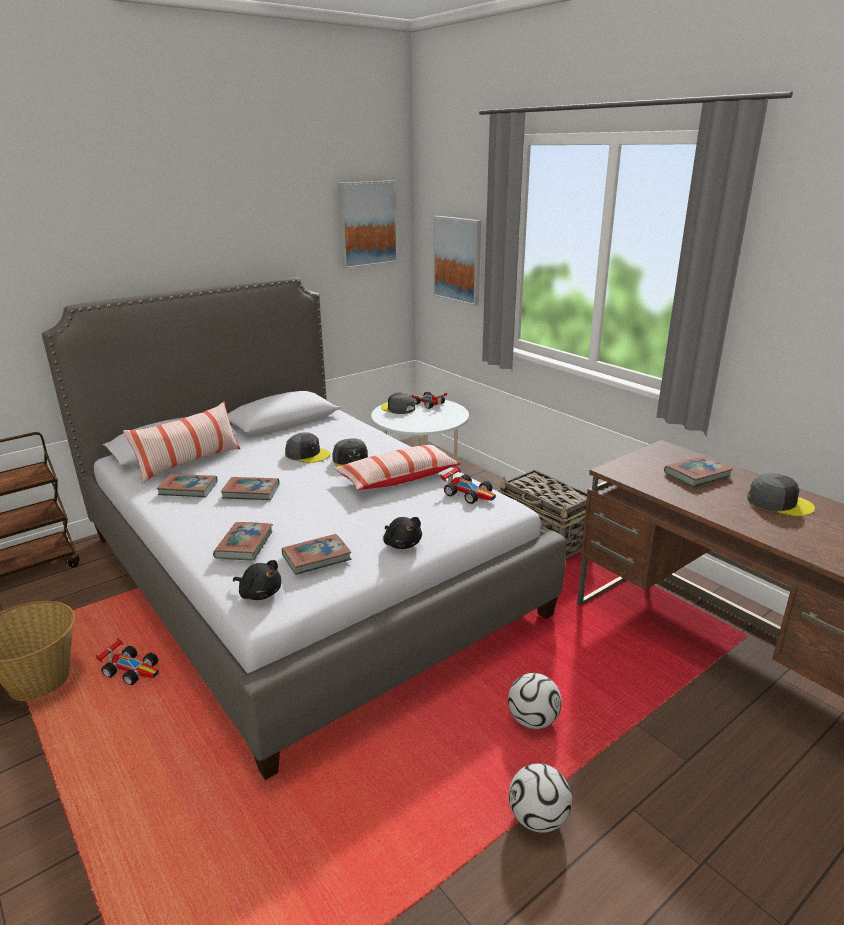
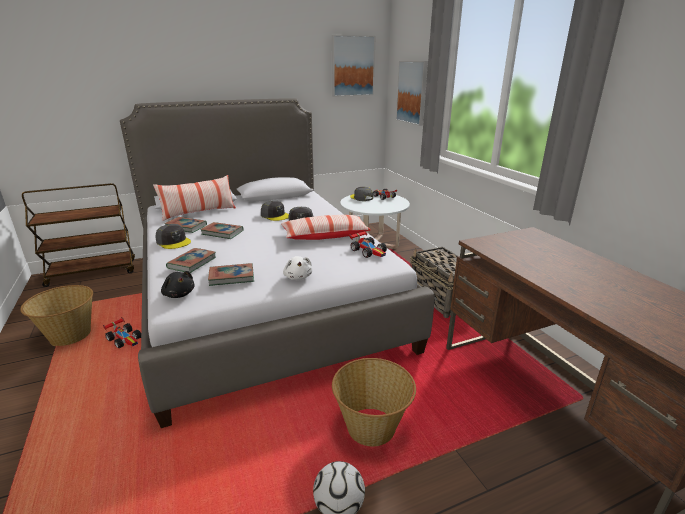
camera: 15 degrees right, 0 degrees up
(402, 544) = (298, 277): black plush toy -> white plush toy
(533, 720) = (372, 428): football -> basket
(697, 475) = (549, 253): book -> none
(778, 503) = (616, 282): grey cap -> grey cap (173, 241)

